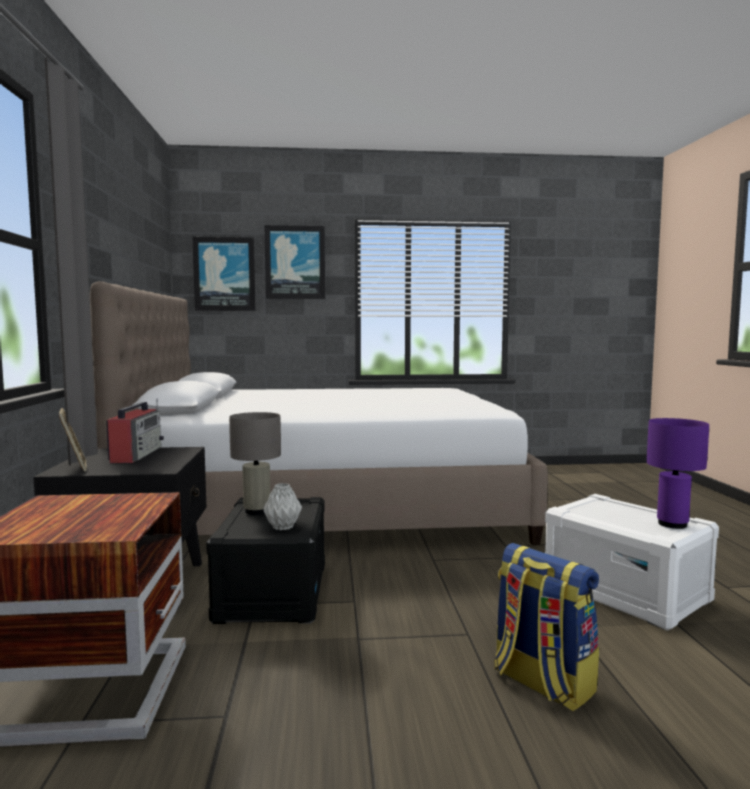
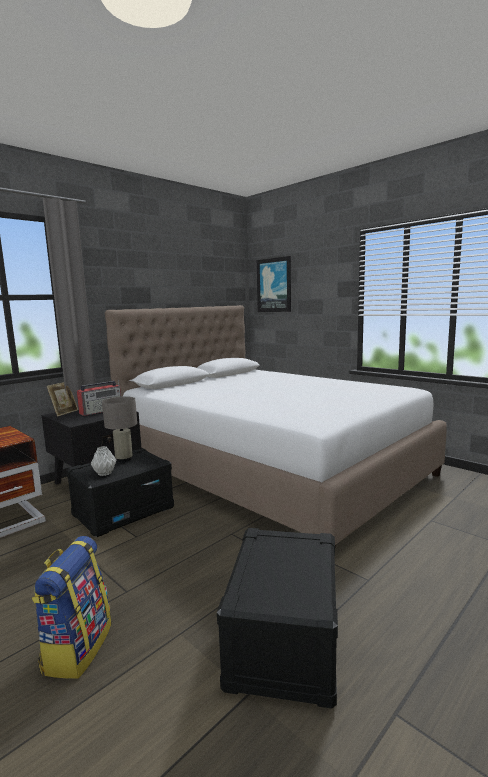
camera: 50 degrees right, 5 degrees up
(295, 262) = (316, 272): picture -> none
(626, 592) = (285, 641): white storage box -> black storage box
(672, 524) = (286, 596): purple table lamp -> none

